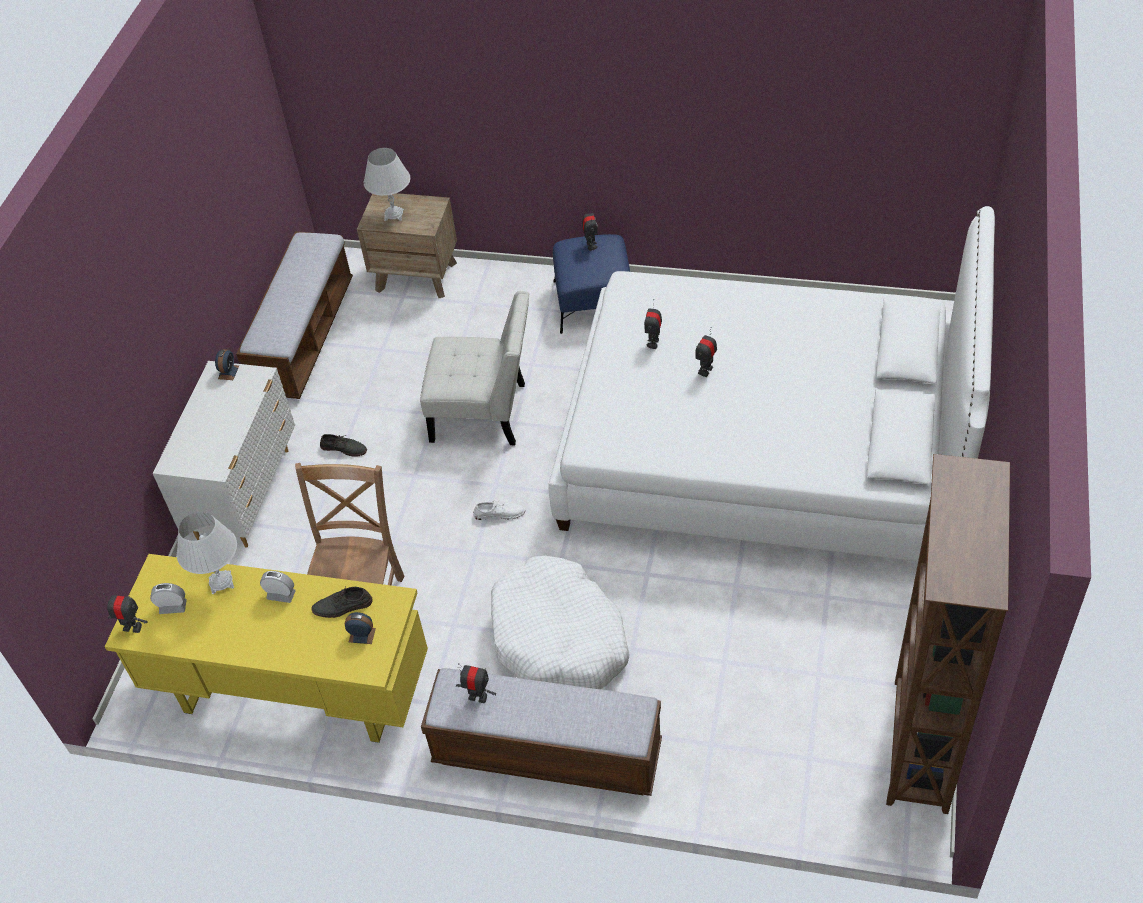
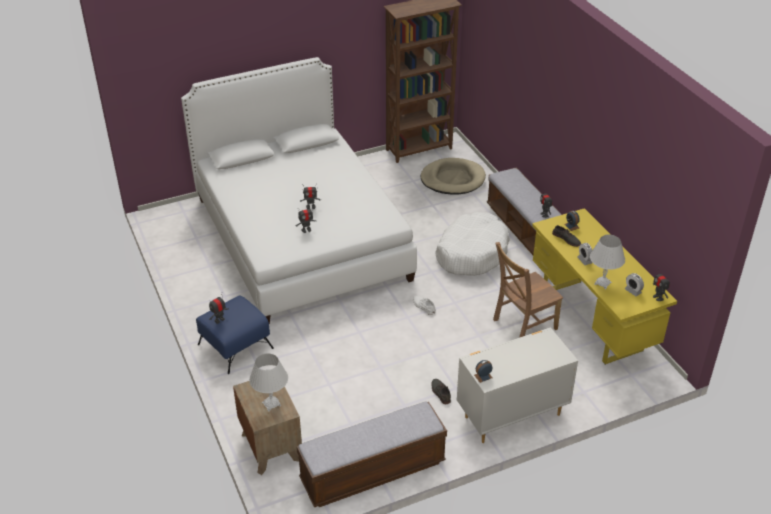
camera: 130 degrees left, 10 degrees down
(485, 413) = (362, 347): white chair -> none
(779, 740) = (452, 179): none -> beige dog bed

